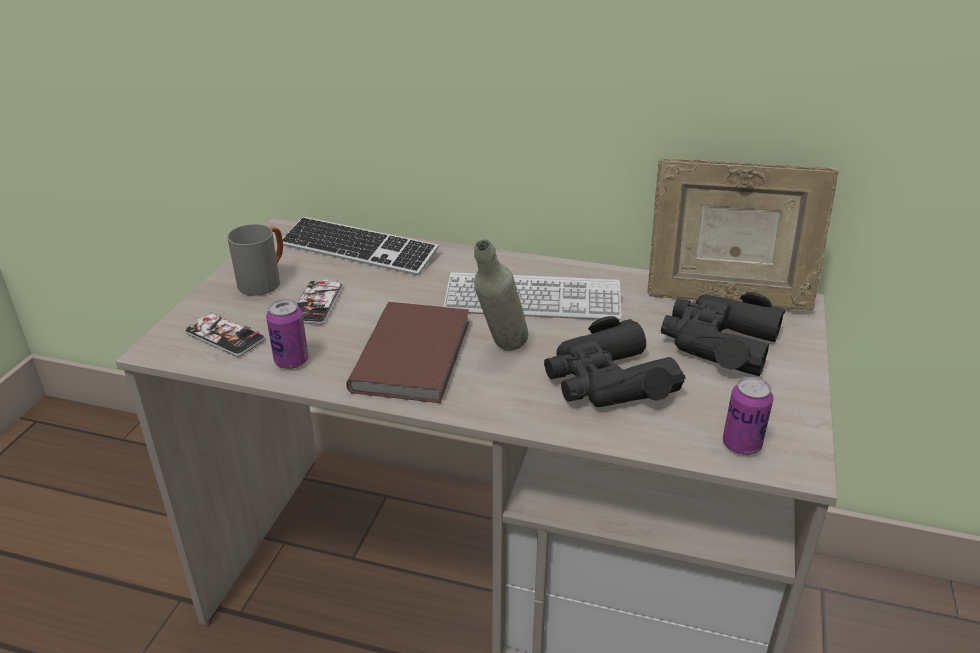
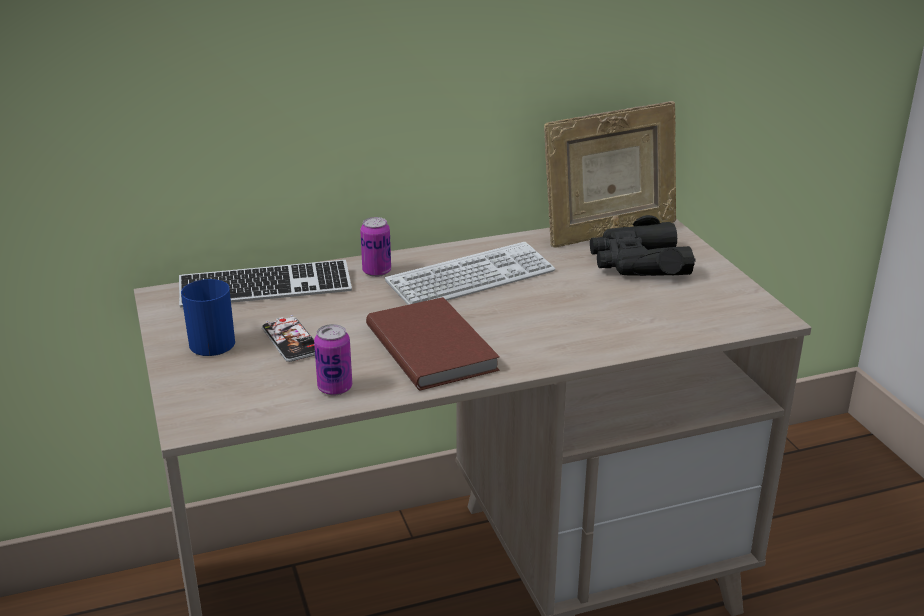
camera: 35 degrees left, 5 degrees down
(225, 336) = (243, 393): phone -> none
(265, 281) = (213, 340): grey mug -> blue mug
(500, 352) = (496, 321): grey bottle -> none
(607, 381) = (597, 312): black binoculars -> none
(741, 444) = (727, 318): can -> can (376, 271)

